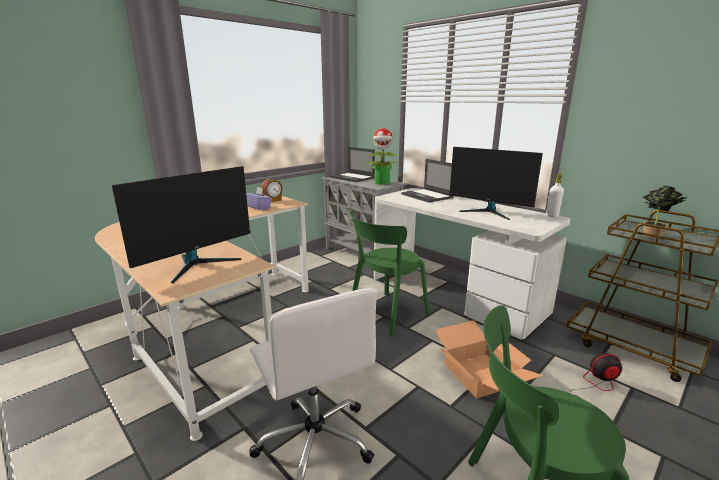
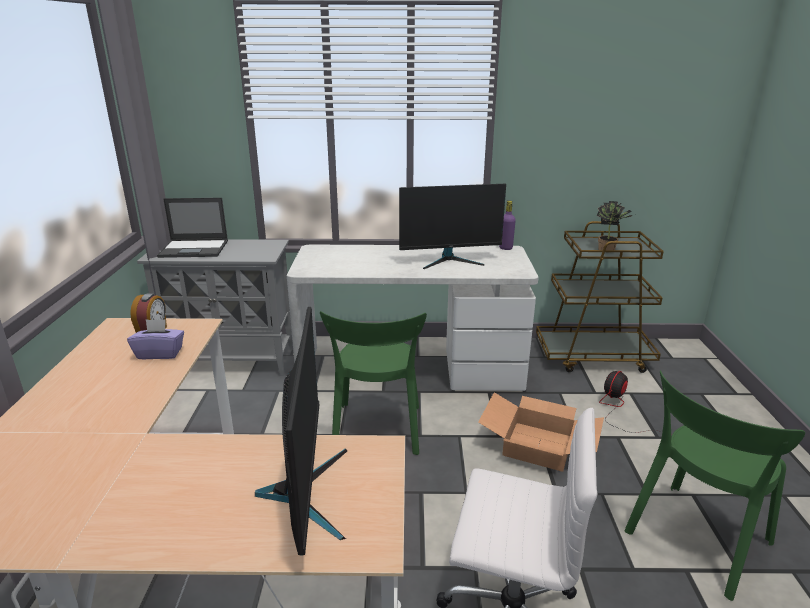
camera: 45 degrees left, 5 degrees up
(382, 183) = (257, 248): potted plant -> none
(427, 196) = (347, 254): laptop -> none
(552, 216) = (505, 248): white bottle -> purple bottle

